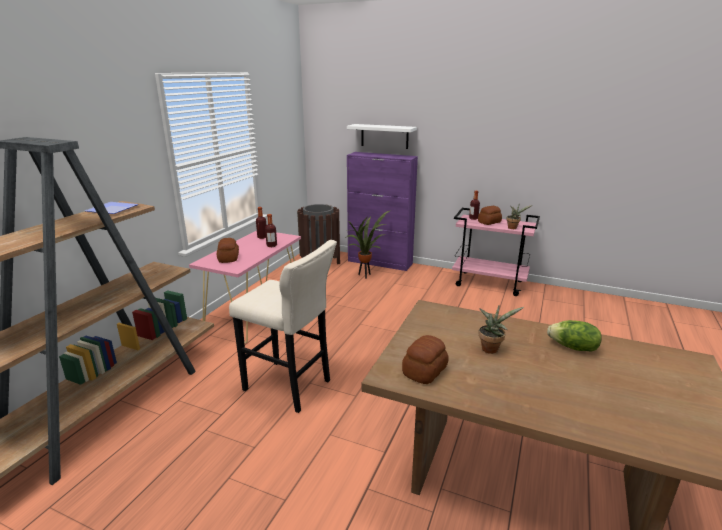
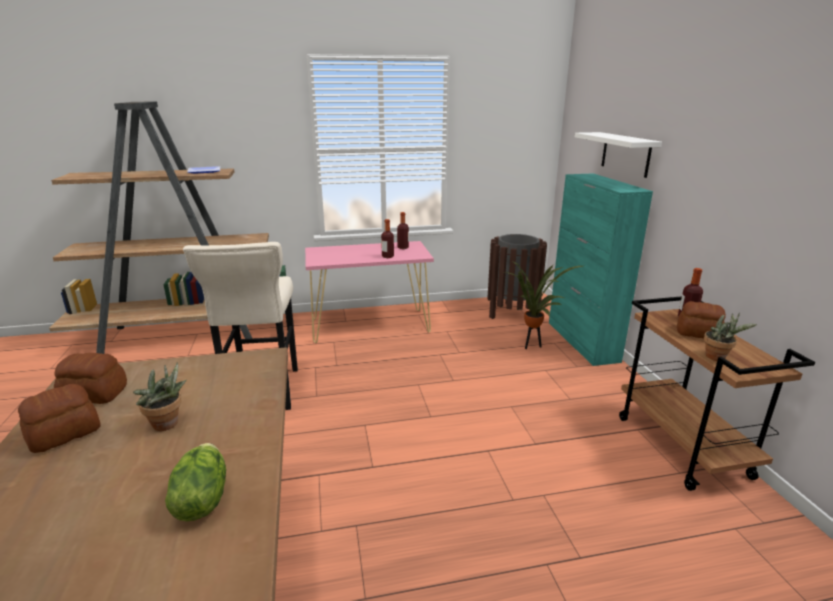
camera: 55 degrees right, 0 degrees up
(228, 258) = (334, 253): bread -> bread (63, 434)
(380, 262) = (582, 341): purple cabinet -> turquoise cabinet
(489, 283) = (683, 447): pink cart -> brown cart

